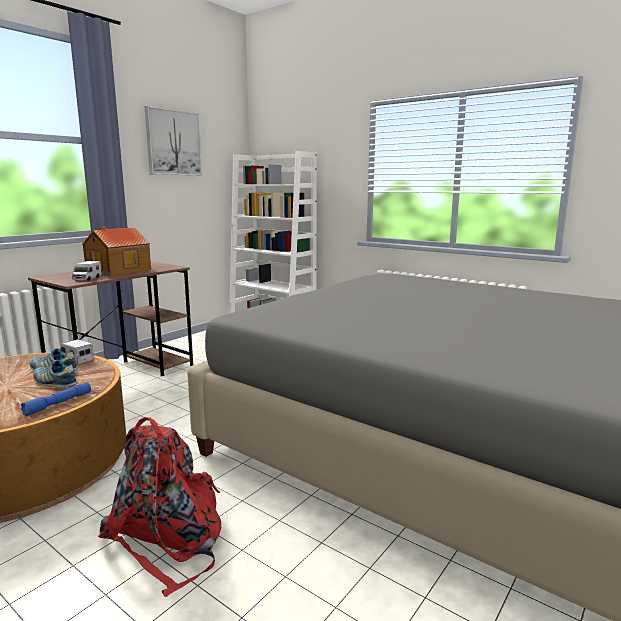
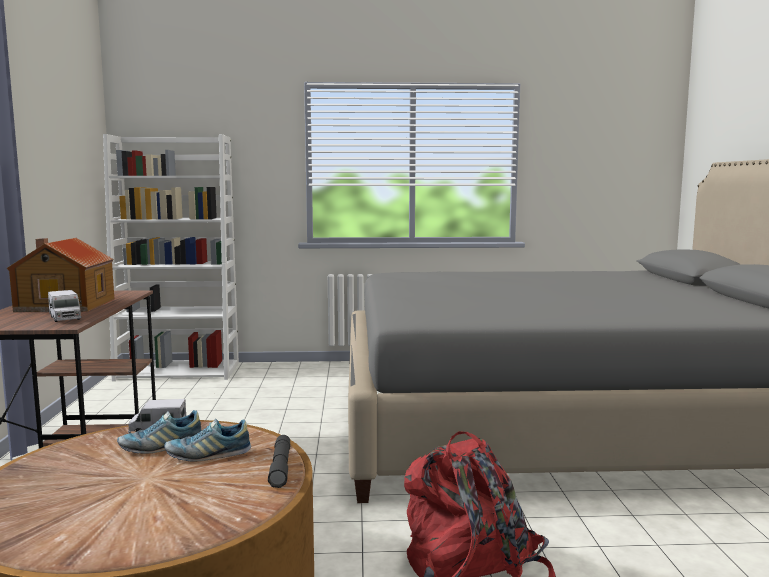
camera: 40 degrees left, 5 degrees down
(58, 403) = (280, 467): blue flashlight -> grey flashlight
(173, 143) = (46, 113): picture -> none

